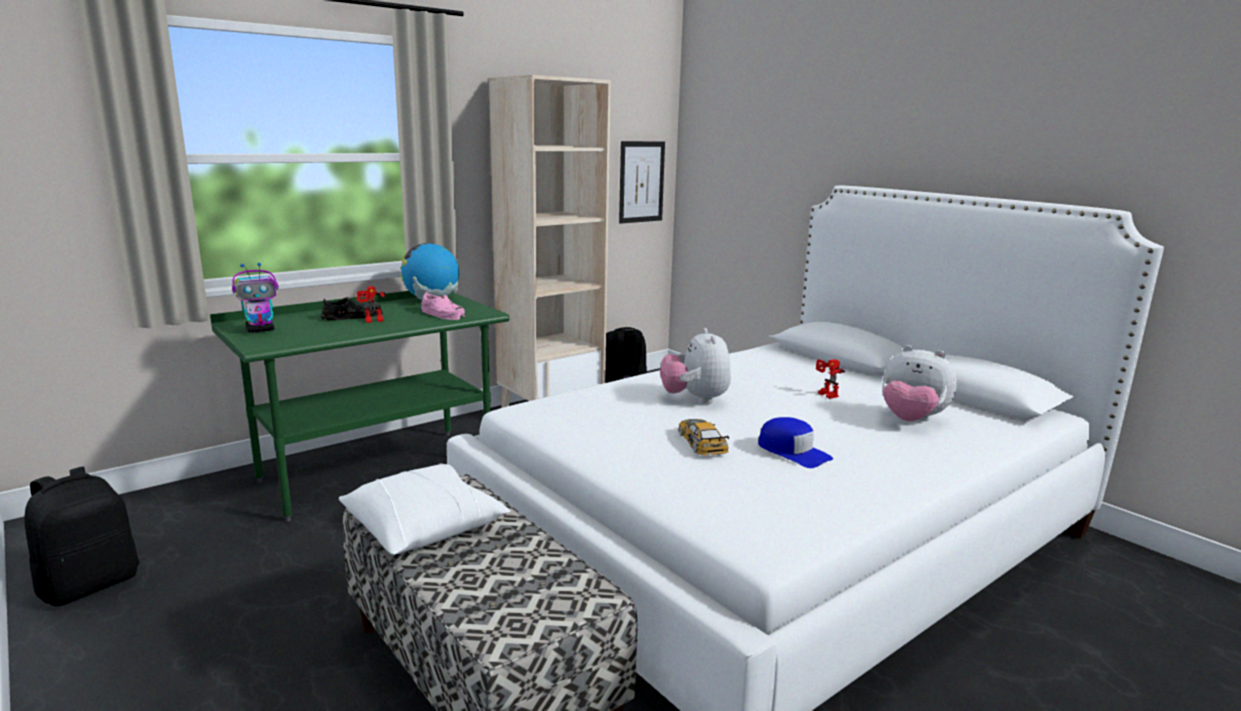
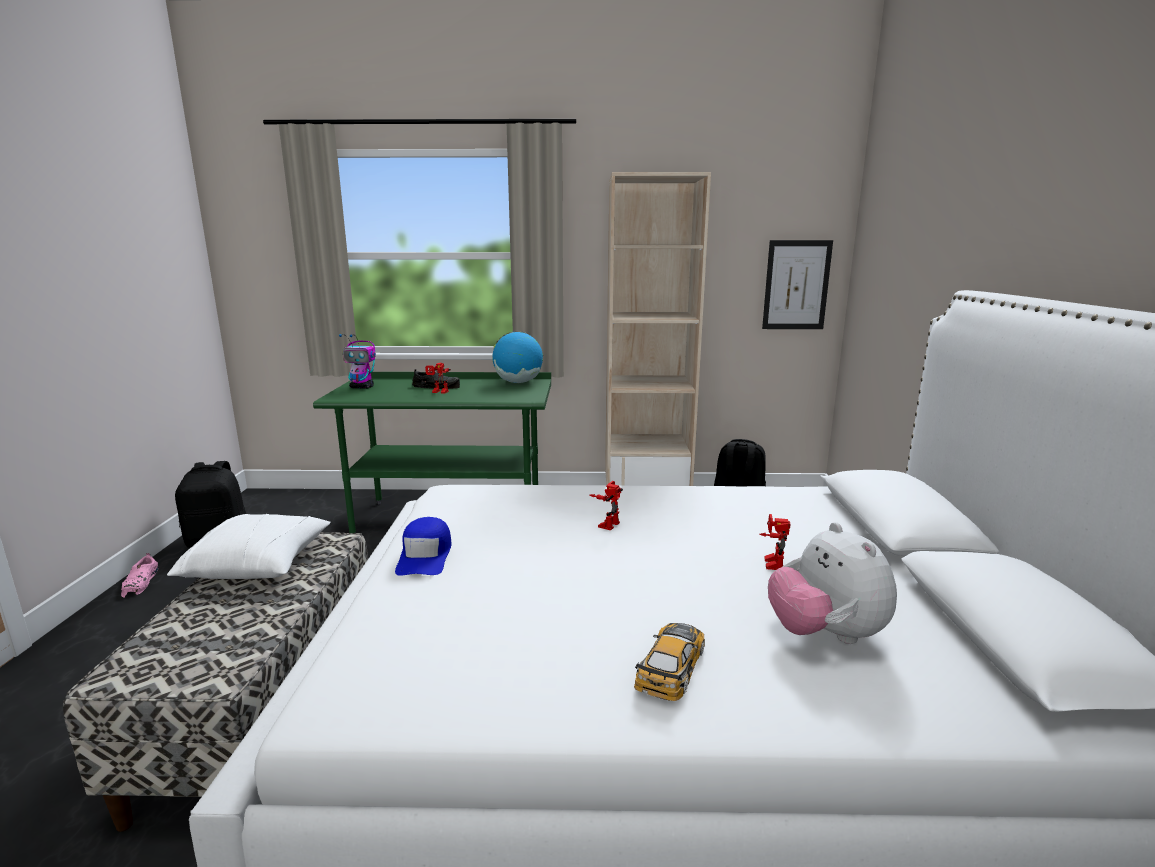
camera: 40 degrees right, 0 degrees up
(443, 314) = (497, 394): pink shoe -> pink shoe (141, 582)
(695, 399) = (607, 523): plush toy -> toy robot
(701, 442) = (520, 569): toy car -> toy car (671, 666)
(793, 452) = (586, 614): blue cap -> blue cap (425, 556)

